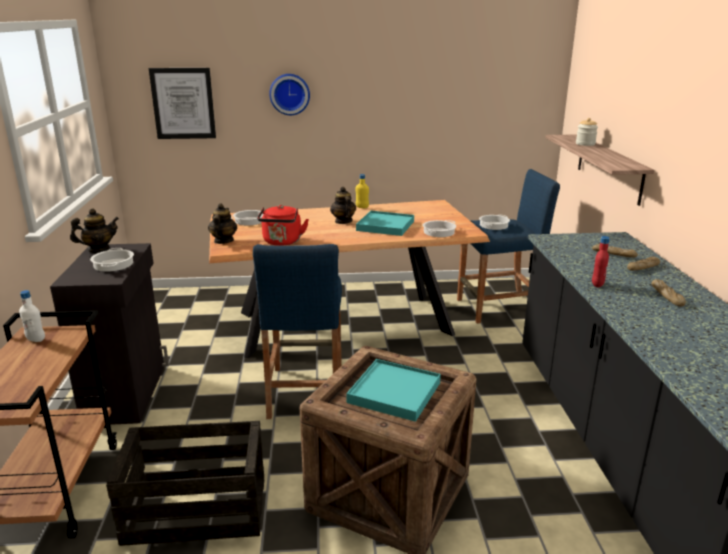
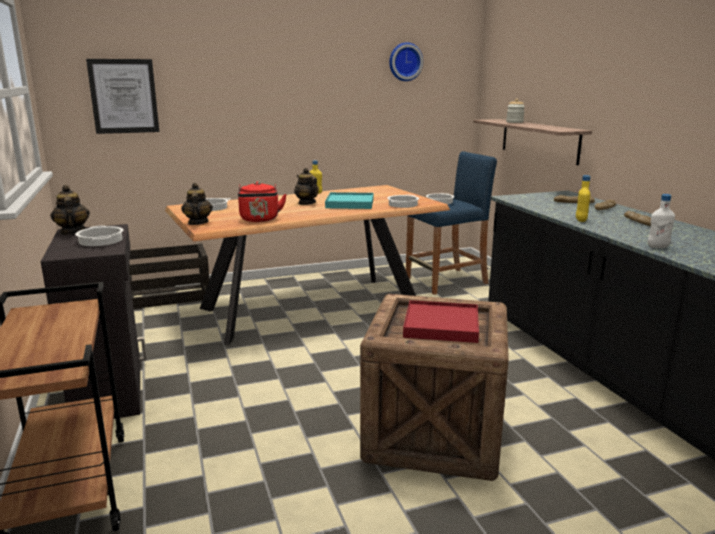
camera: 15 degrees left, 5 degrees down
(36, 339) = (39, 316): white bottle -> white bottle (658, 247)
(98, 249) = (72, 232): teapot -> teapot turned 75 degrees counterclockwise
(198, 510) = (248, 480): crate -> crate (169, 296)
(289, 94) = (234, 86): wall clock -> wall clock (405, 62)
(305, 392) = (303, 365): blue stool -> none
(394, 393) = (441, 325): turquoise tray -> red tray
(597, 284) = (581, 220): red bottle -> yellow bottle

